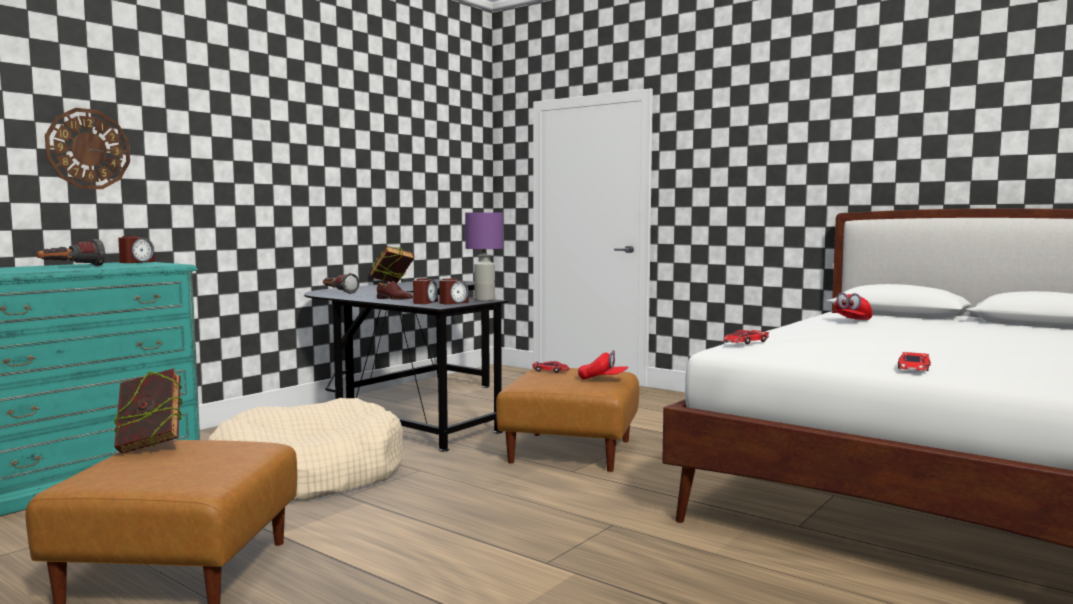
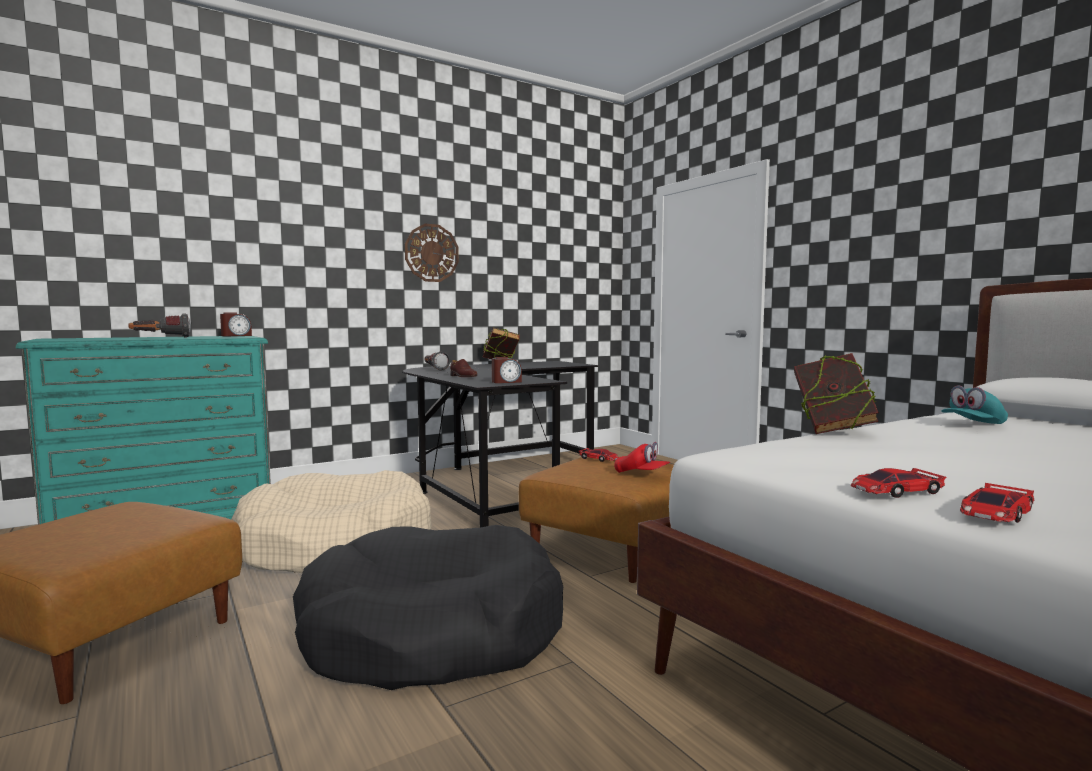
camera: 20 degrees right, 0 degrees up
(88, 149) = (205, 237): wall clock -> wall clock (431, 253)
(150, 446) = (112, 508): book -> book (832, 431)
(425, 302) = (481, 380): alarm clock -> none
(484, 300) = (543, 380): purple table lamp -> none
(484, 524) = (432, 633): none -> black dog bed
(745, 342) = (764, 445): toy car -> toy car (896, 491)
(851, 321) = (973, 425): red cap -> turquoise cap

